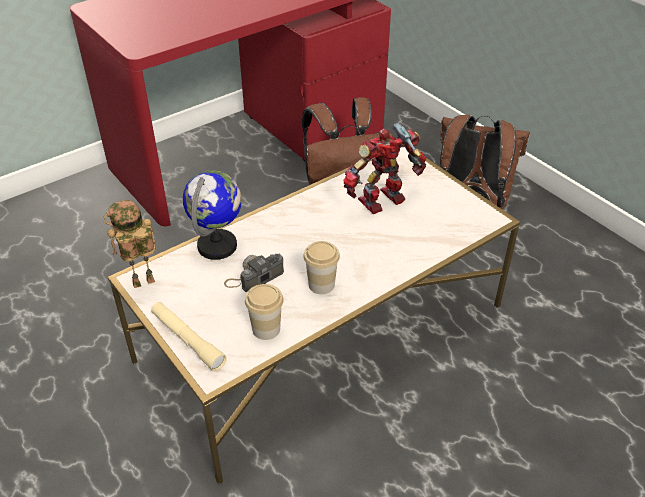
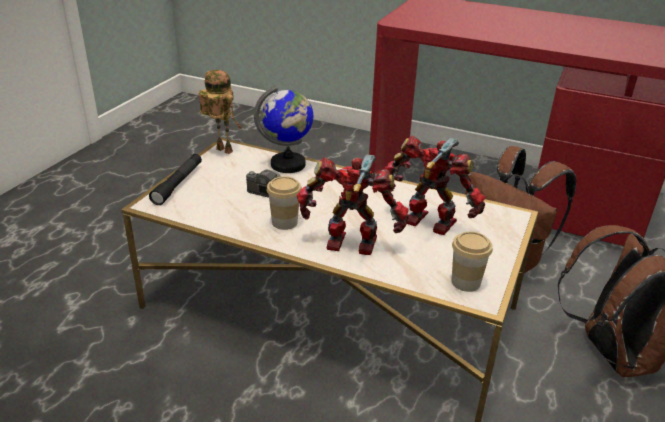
camera: 60 degrees right, 10 degrees down
(188, 340) = (178, 184): beige flashlight -> black flashlight
(266, 329) = (212, 212): cup -> cup (466, 282)
(385, 257) = (351, 246): none -> toy robot

